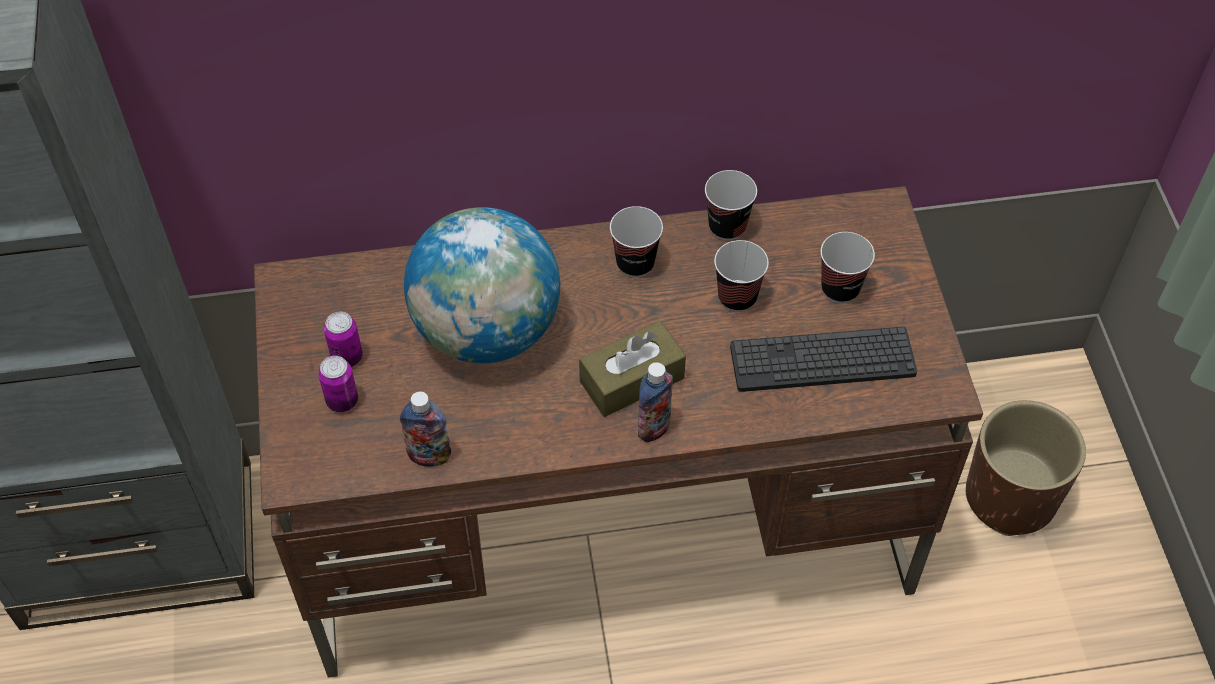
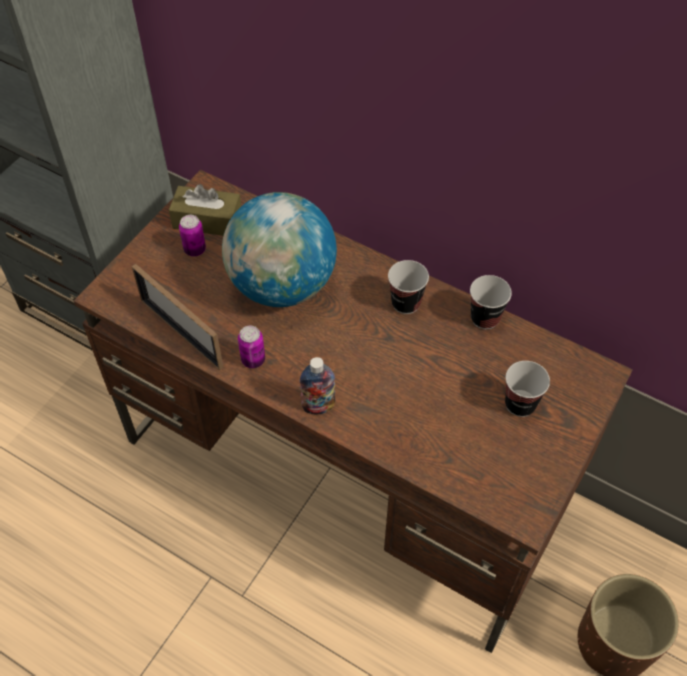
camera: 40 degrees right, 0 degrees up
(342, 401) = (168, 271): can -> can (253, 360)
(429, 456) = (181, 333): bottle -> picture frame
(632, 380) = (334, 369): brown tissue box -> brown tissue box (207, 220)
(737, 297) = (447, 364): cup -> none
(822, 360) = (462, 440): keyboard -> none

